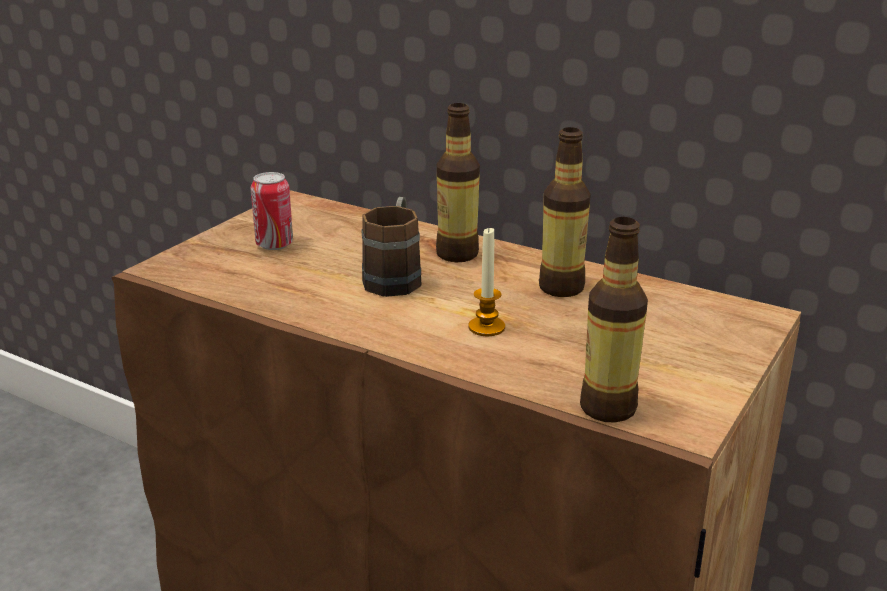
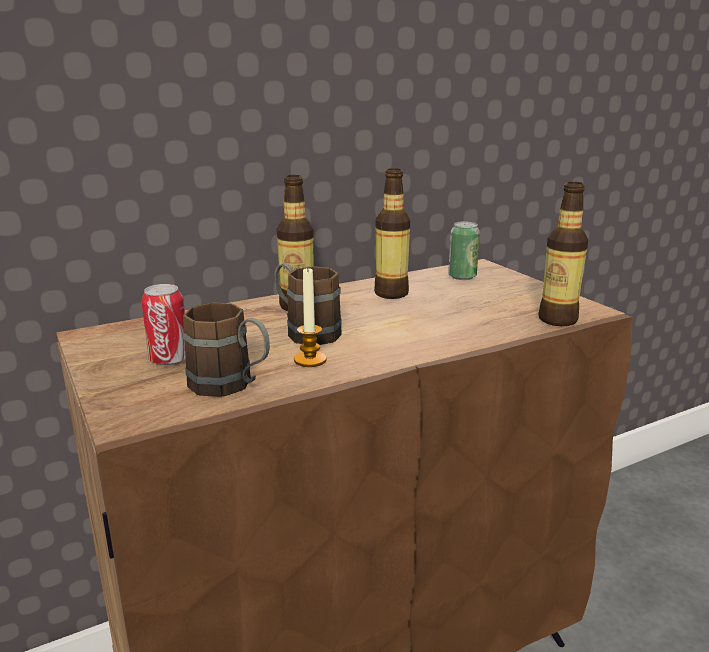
camera: 60 degrees left, 5 degrees down
(247, 283) = (231, 386): none -> brown mug
(486, 327) = (423, 324): candle -> candle (310, 360)
(690, 313) = (462, 276): none -> can

